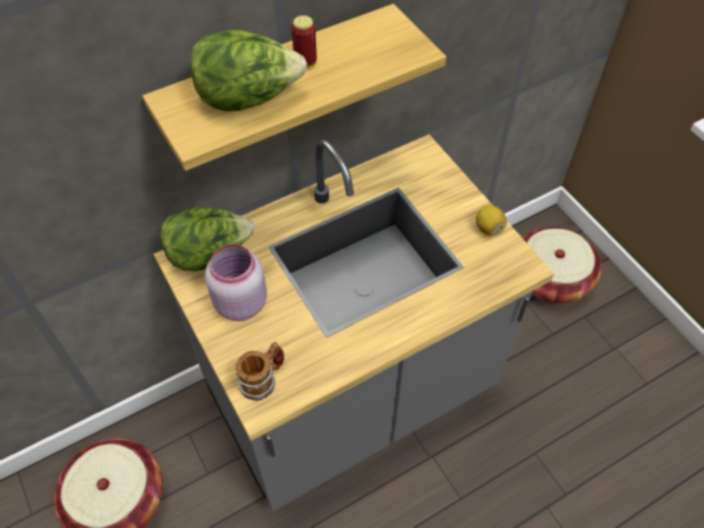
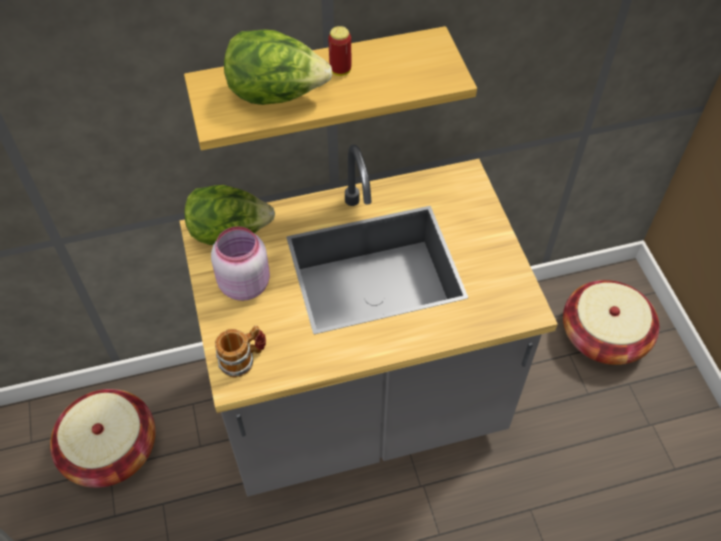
camera: 15 degrees right, 0 degrees up
(488, 228) = (506, 265): lemon -> none

